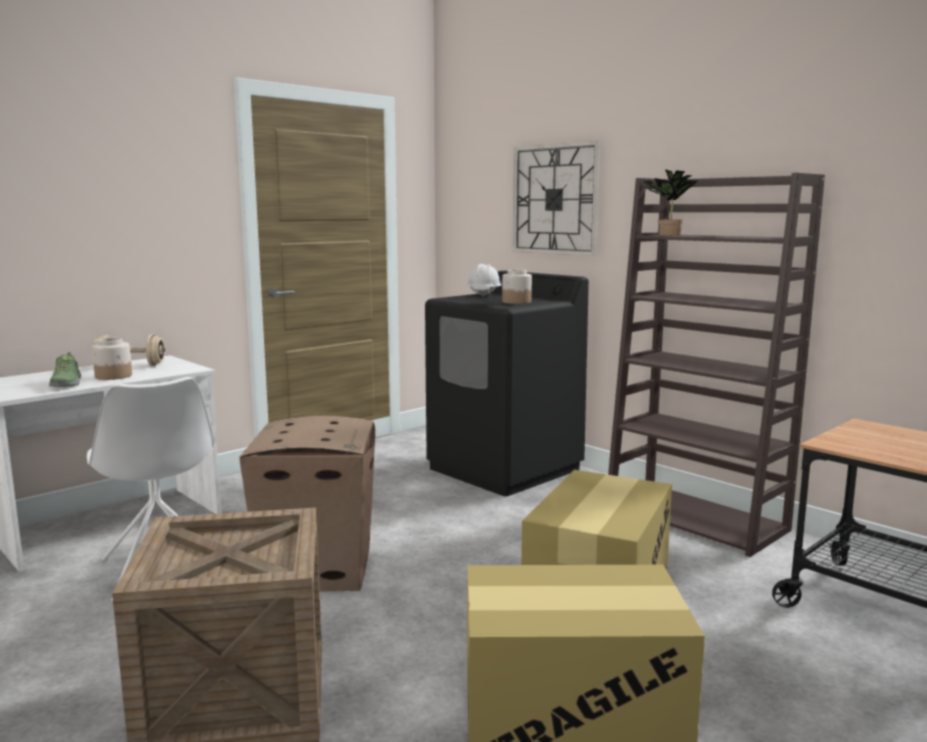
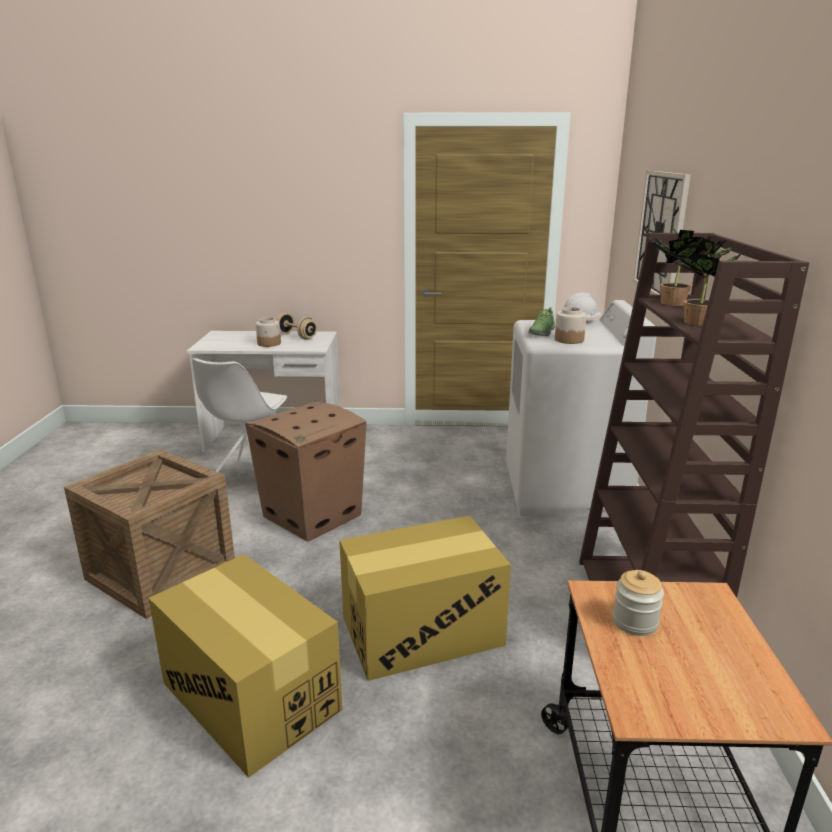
camera: 45 degrees right, 10 degrees up
(66, 383) = (238, 344): shoe -> shoe (541, 332)
(505, 469) = (565, 491): black washing machine -> white washing machine
(732, 237) = (695, 323): none -> potted plant
(876, 446) = (634, 622): none -> jar

